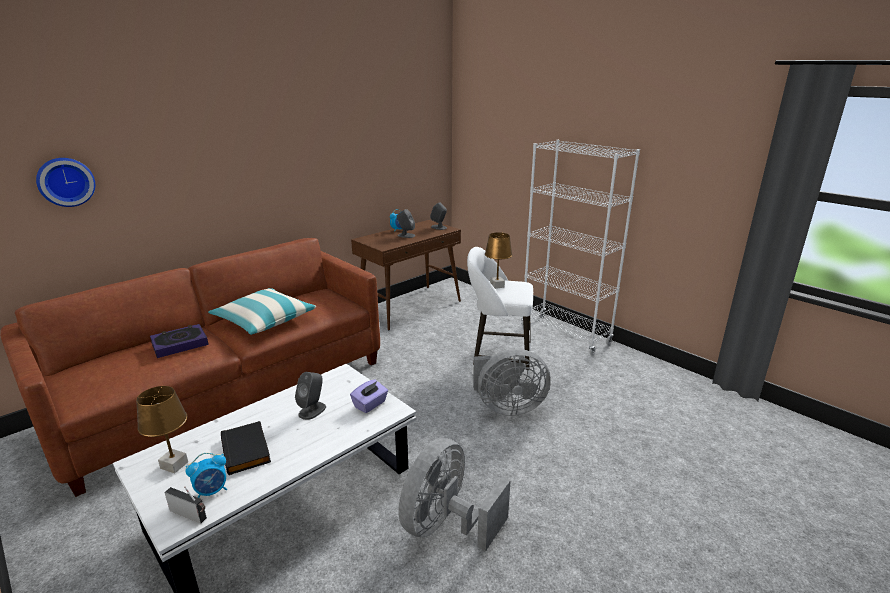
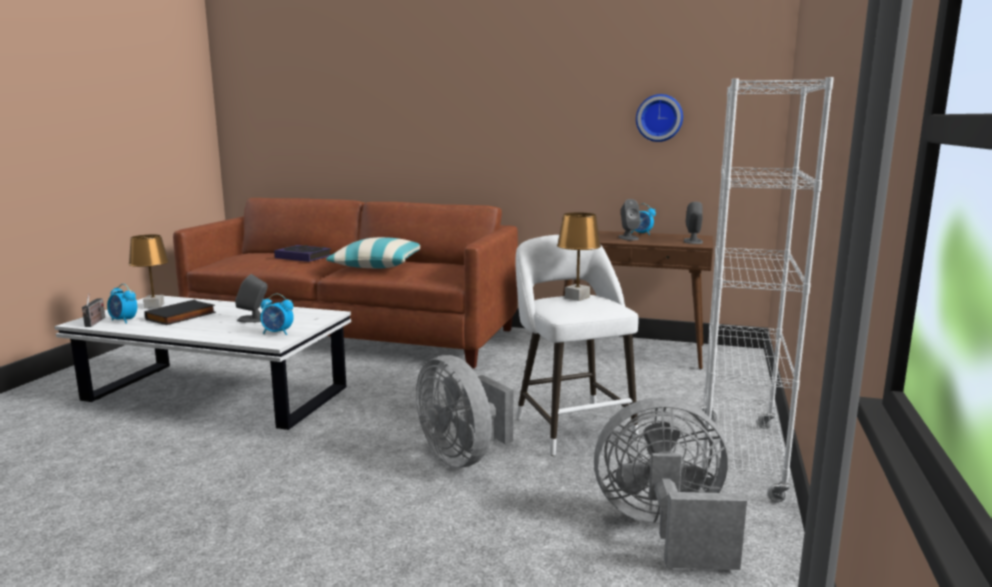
camera: 60 degrees right, 10 degrees down
(65, 181) = (310, 110): wall clock -> wall clock (659, 118)
(370, 404) = (277, 333): purple tissue box -> alarm clock
(446, 525) = (206, 472): grey fan -> grey fan (664, 530)

